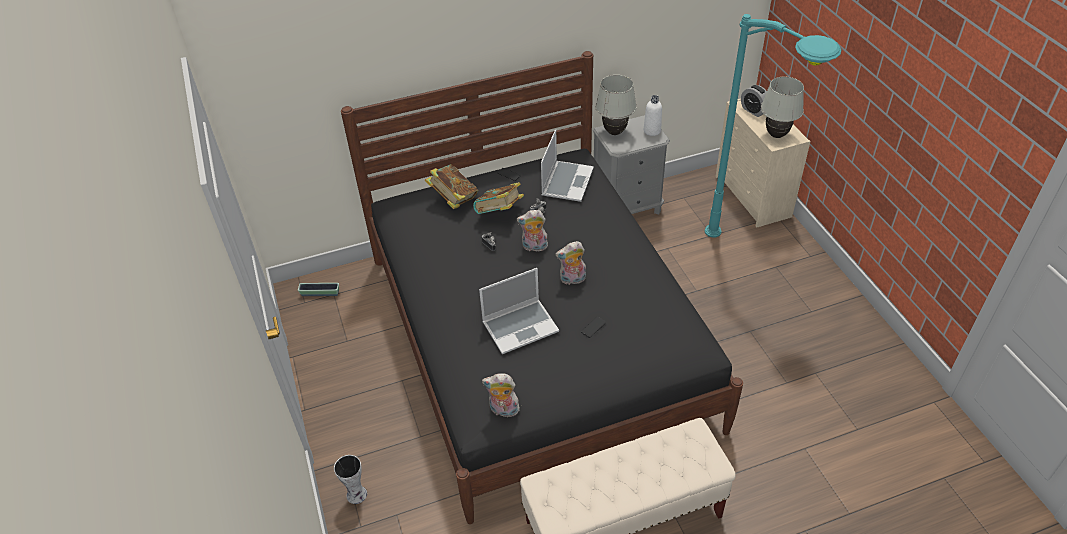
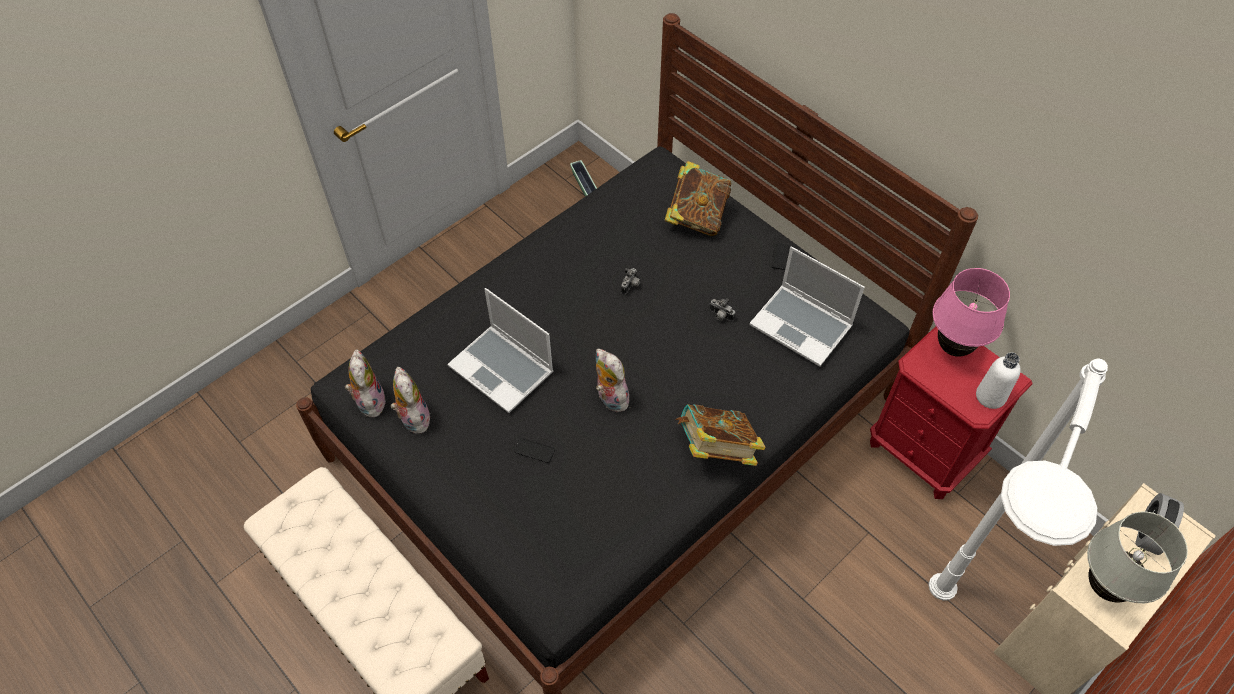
camera: 65 degrees right, 10 degrees up
(356, 495) = (331, 341): vase -> none
(499, 213) = (695, 274): book -> book (716, 449)
(534, 247) = (650, 334): plush toy -> plush toy (413, 418)
(566, 182) = (802, 326): laptop -> laptop turned 45 degrees clockwise
(614, 132) = (953, 348): white table lamp -> pink table lamp
(628, 207) = (923, 452): grey nightstand -> red nightstand
(750, 261) = (909, 662): turquoise floor lamp -> white floor lamp

